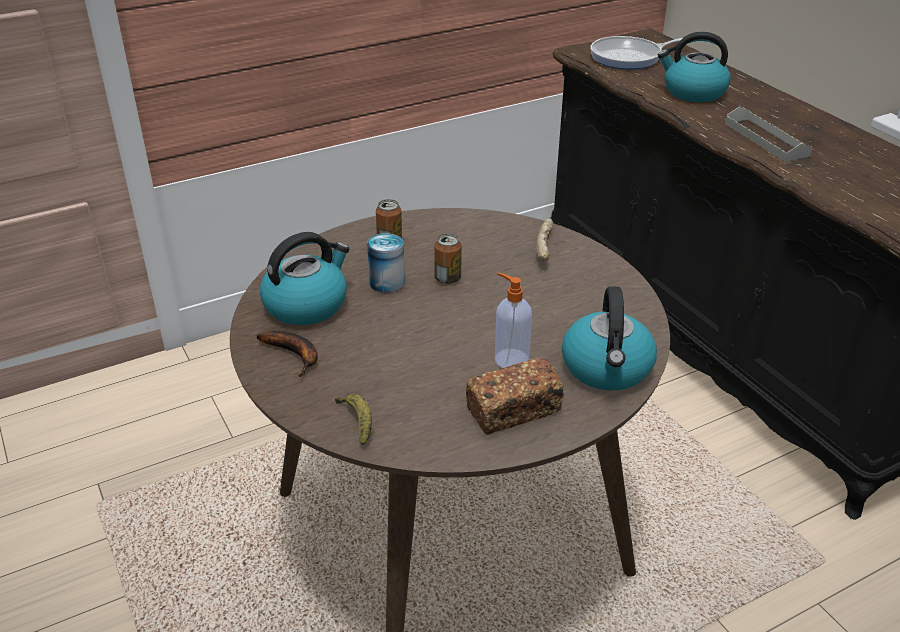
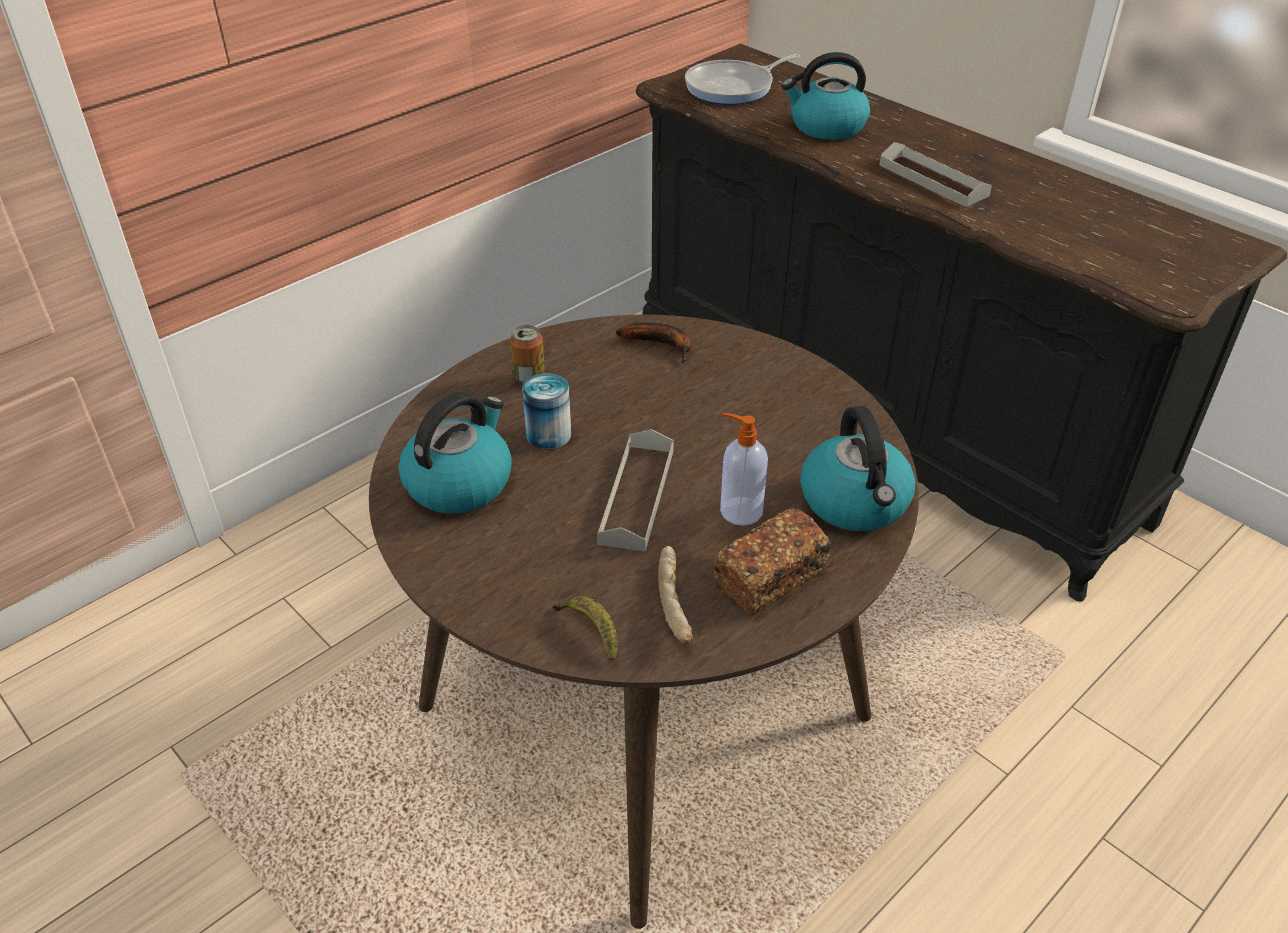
camera: 15 degrees left, 5 degrees up
(295, 355) = (474, 555): banana -> banana (662, 344)
(434, 335) = (637, 496): none -> grey tray
(447, 278) = (621, 416): can -> none
(546, 247) = (722, 355): bread -> bread (676, 603)

